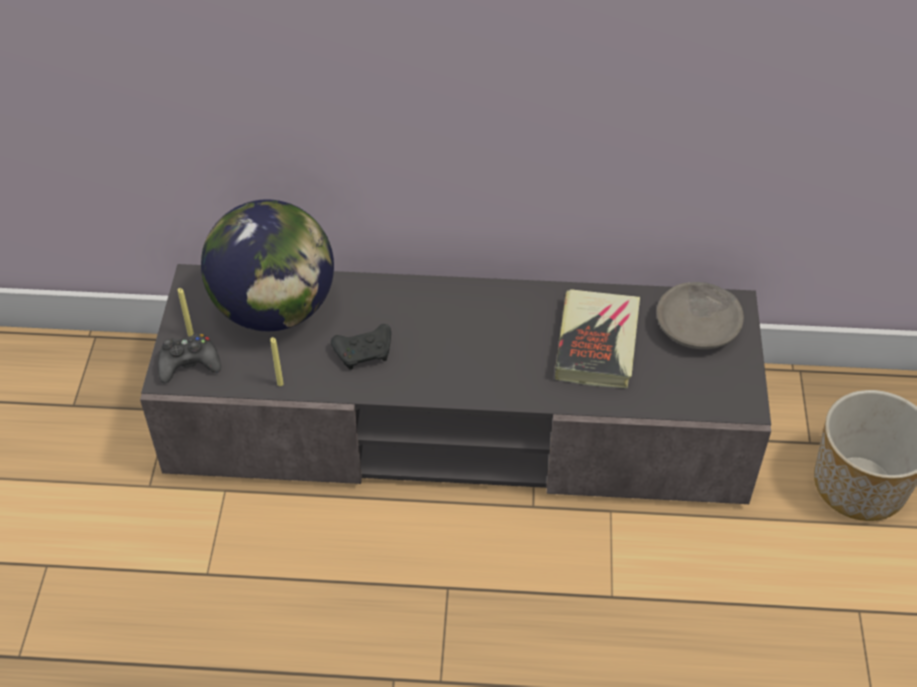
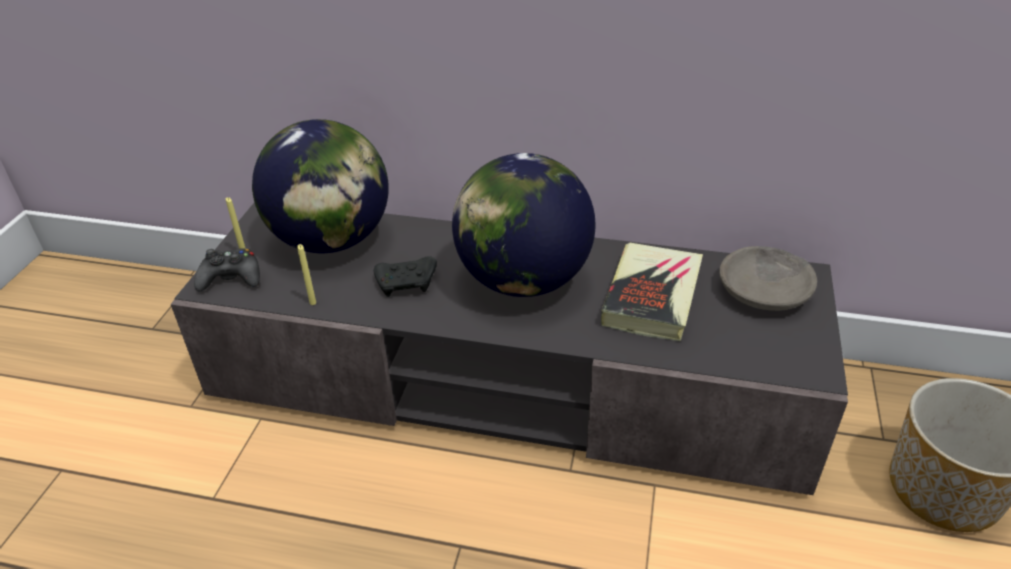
camera: 10 degrees right, 10 degrees down
(475, 338) = (524, 281): none -> globe

